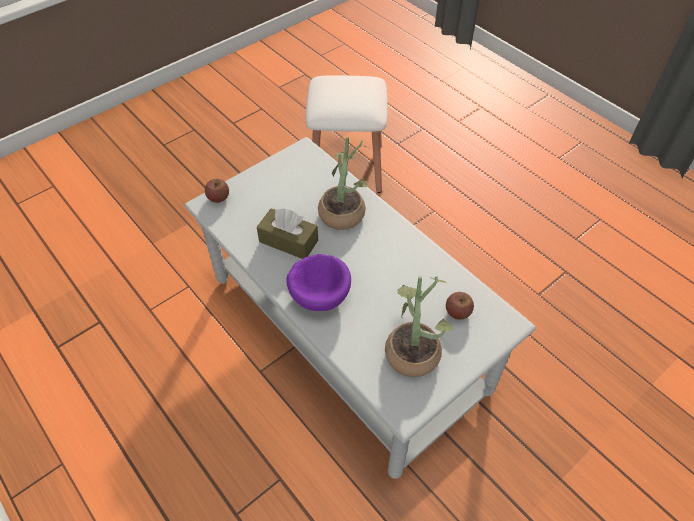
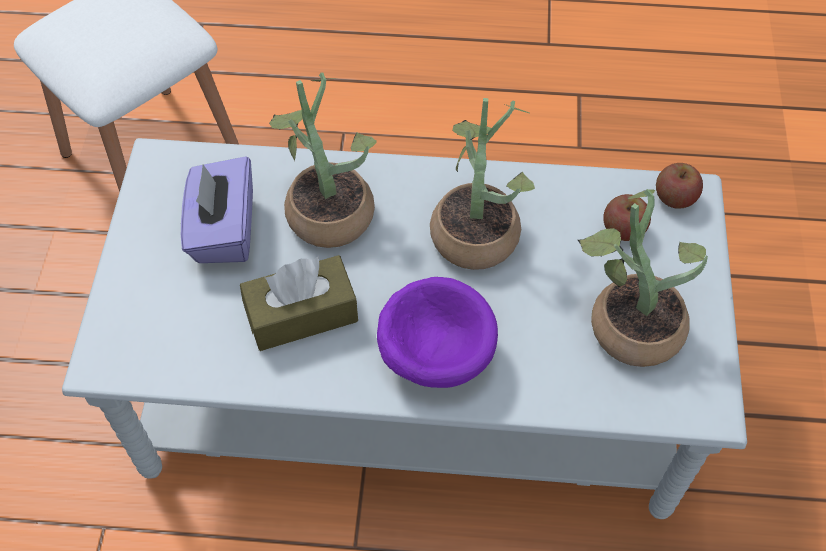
camera: 45 degrees left, 5 degrees up
(218, 197) = (110, 336): apple -> apple (674, 197)
(297, 190) = (223, 230): none -> purple tissue box
(394, 262) = (477, 227): none -> potted plant

